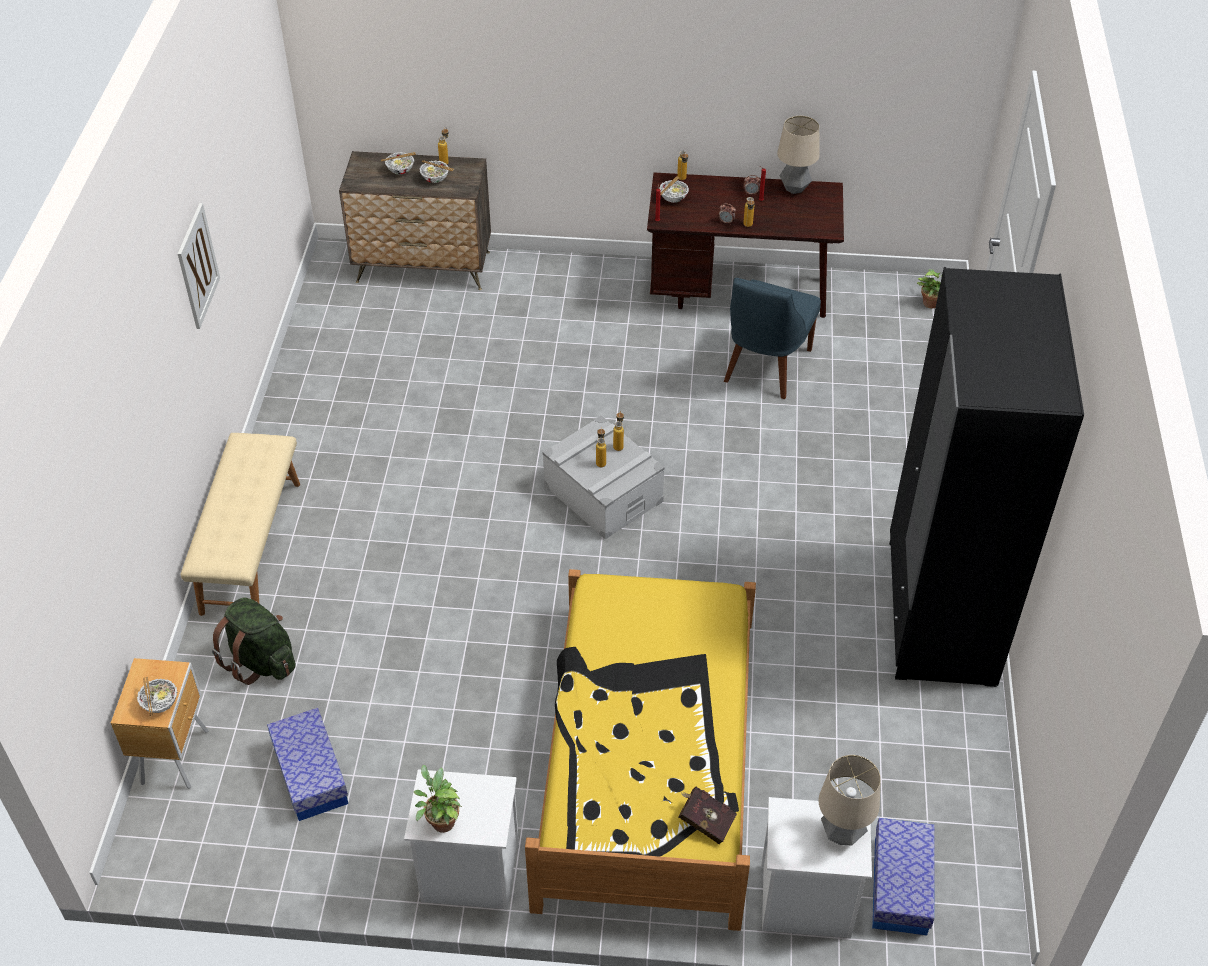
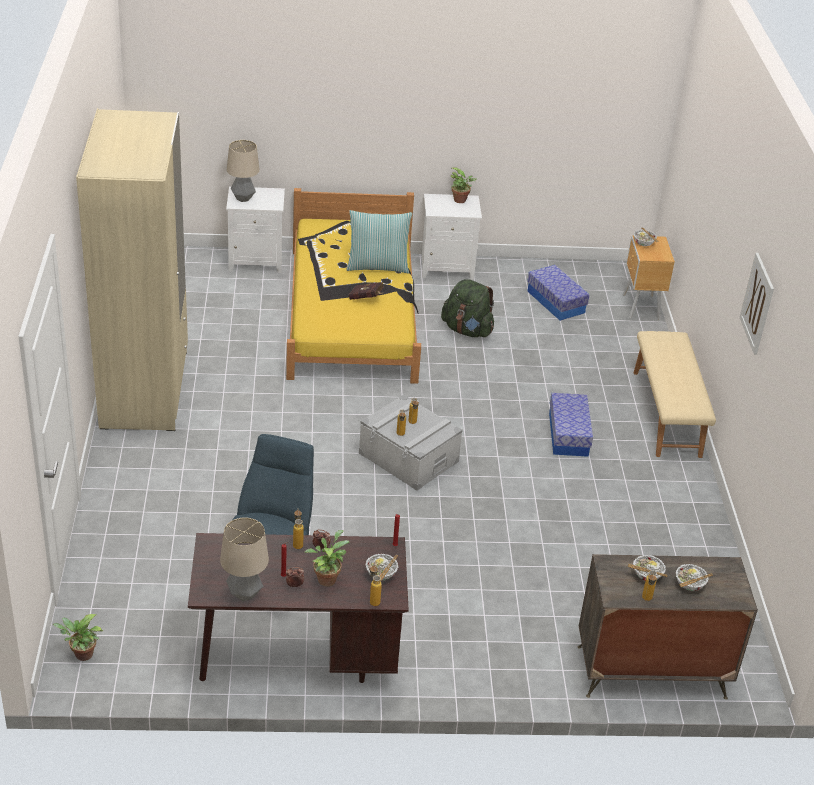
camera: 170 degrees right, 10 degrees down
(261, 661) = (618, 351): green backpack -> green backpack (467, 330)
(609, 730) = (377, 266): none -> pillow
(705, 821) = (317, 234): red book -> red book (367, 299)
(722, 197) = (327, 578): none -> potted plant
(900, 886) = (201, 267): storage box -> storage box (568, 434)
(940, 612) = (145, 389): black wardrobe -> beige wardrobe

